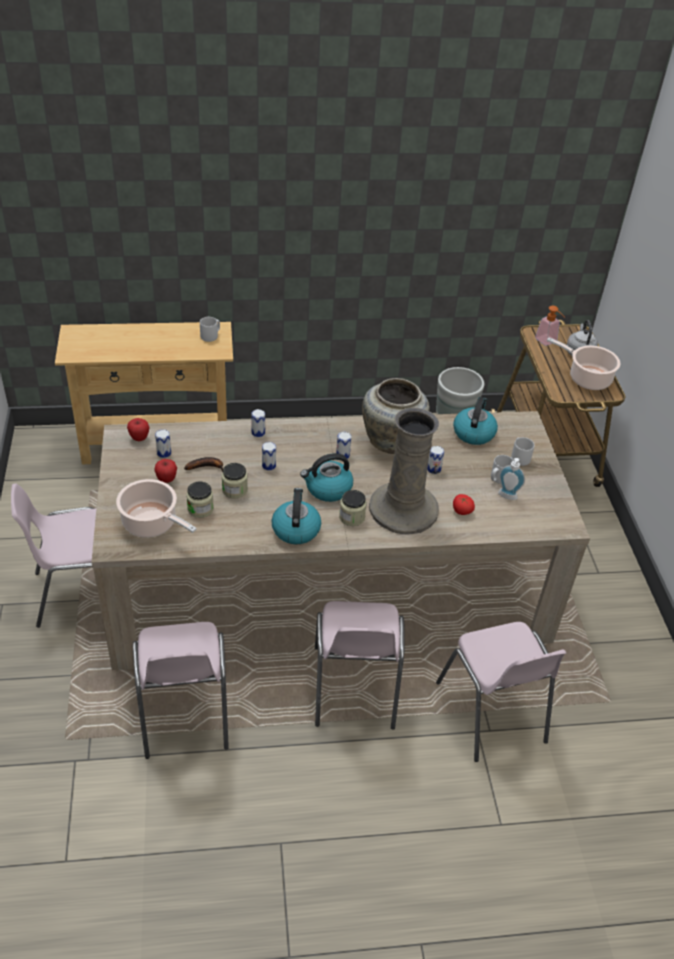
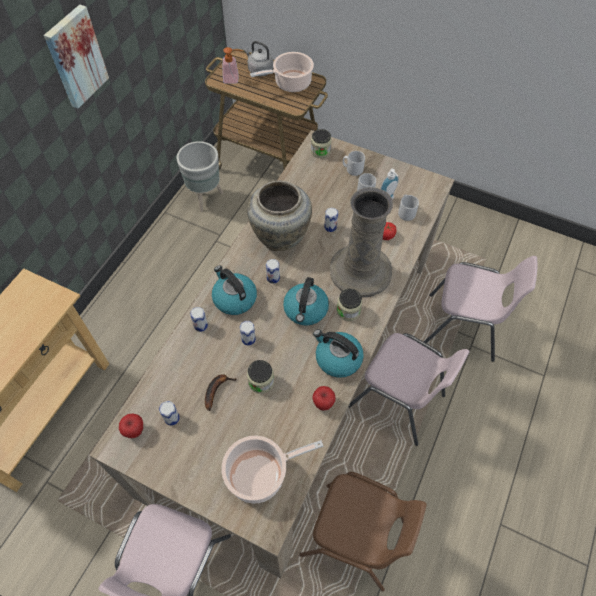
camera: 55 degrees left, 15 degrees up
(166, 480) = (210, 433): apple -> apple (323, 403)
(183, 712) = (354, 538): pink chair -> brown chair
(200, 509) = (267, 422): jar -> jar (320, 151)
(211, 336) = (30, 295): grey mug -> grey mug (406, 212)
(386, 206) = (75, 57): none -> picture
(473, 432) = (307, 179): kettle -> kettle (234, 298)

